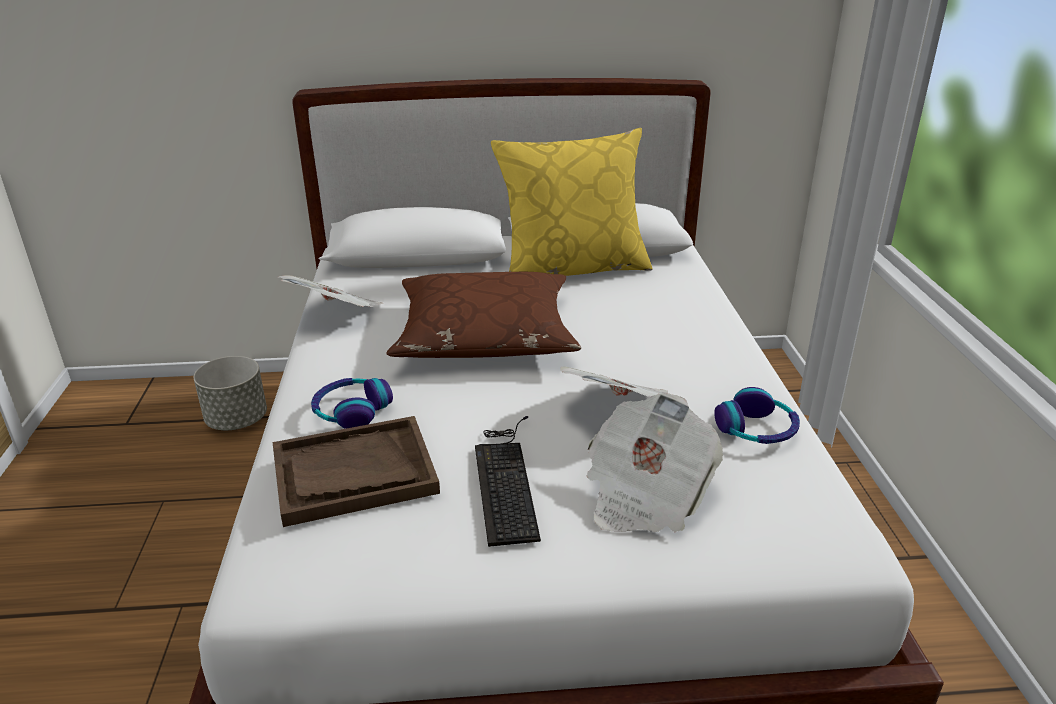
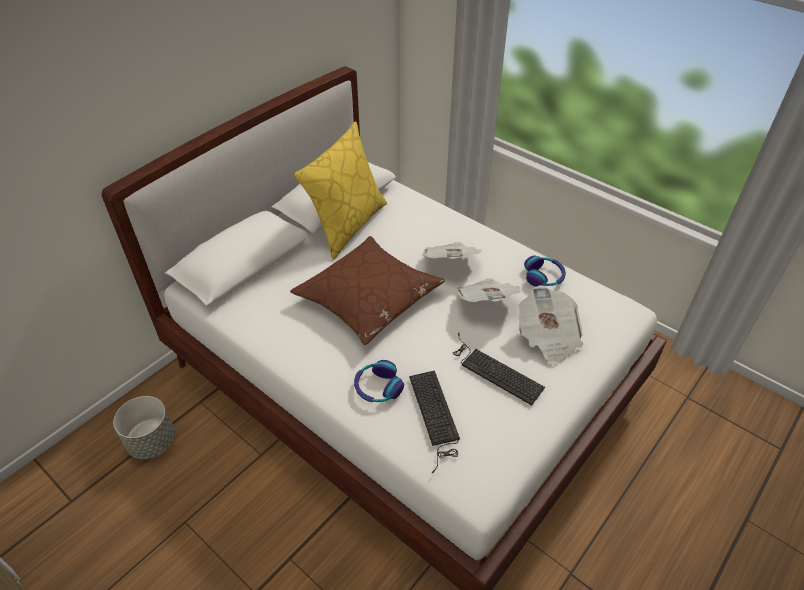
camera: 45 degrees left, 15 degrees up
(336, 315) = (268, 336): newspaper -> newspaper (450, 262)
(354, 473) = (435, 416): brown tray -> keyboard

